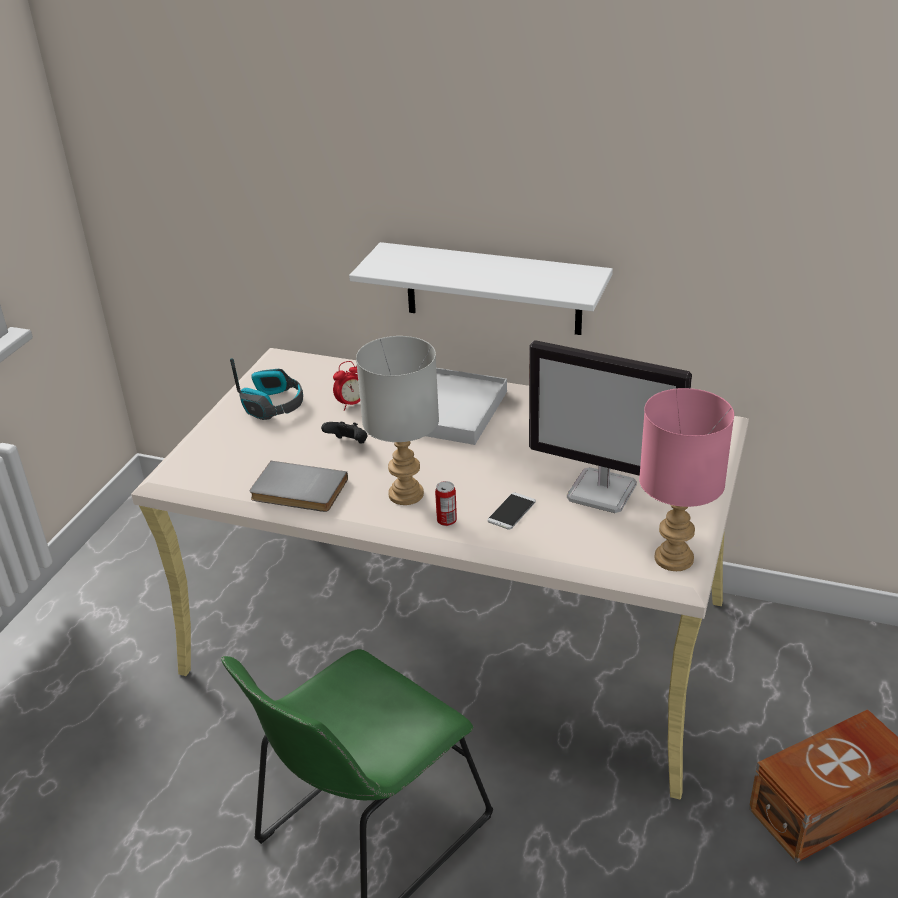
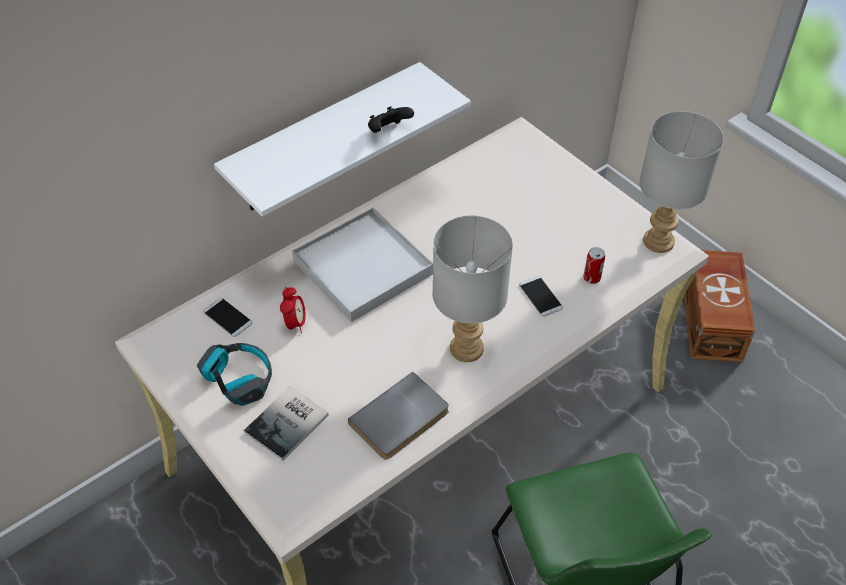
camera: 60 degrees left, 15 degrees up
(250, 442) = (289, 423): none -> book
(329, 375) = (227, 317): none -> phone
(348, 444) = (358, 353): black game controller -> black game controller (388, 131)
(446, 520) = (522, 340): can -> can (591, 278)
(603, 492) = (556, 235): monitor -> none
(675, 559) = (659, 241): pink table lamp -> grey table lamp

